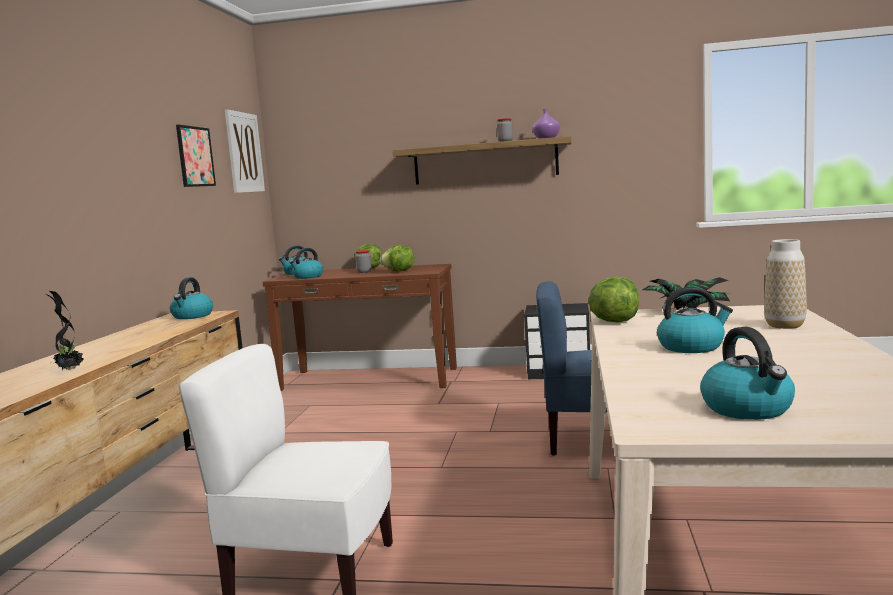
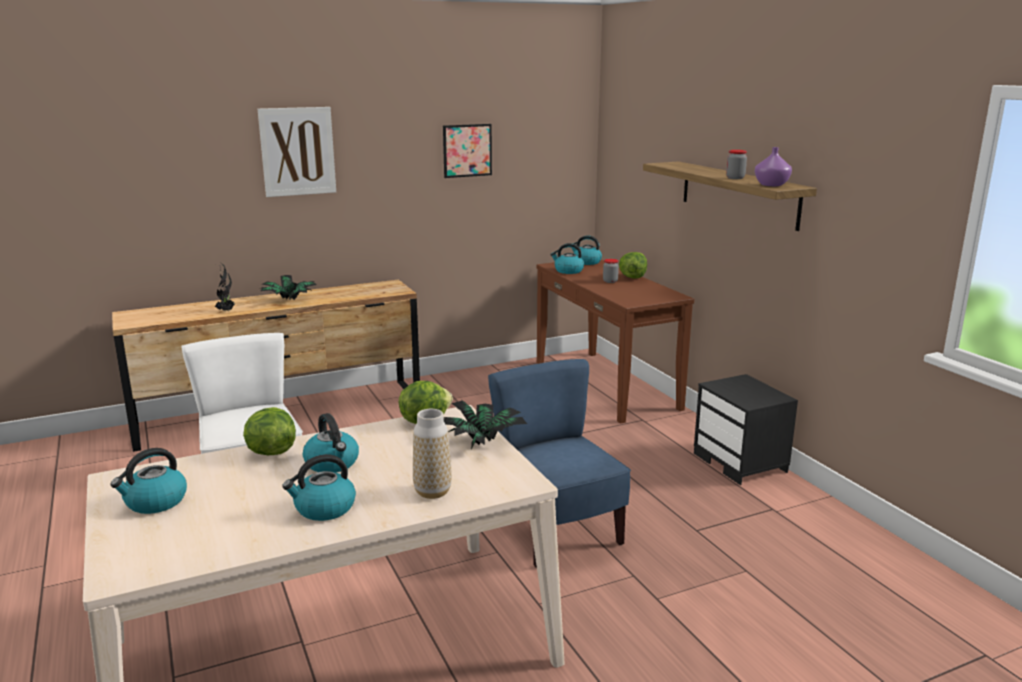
camera: 55 degrees right, 10 degrees up
(116, 346) = (289, 300): none -> potted plant
(192, 316) = (386, 288): kettle -> kettle (324, 508)
(244, 152) = (553, 140): picture -> picture (297, 151)
(399, 271) = (622, 292): lettuce -> lettuce (270, 452)

